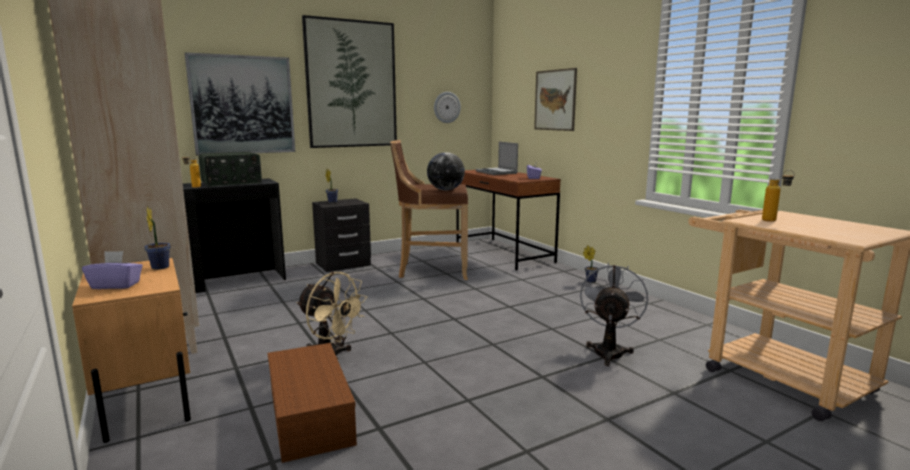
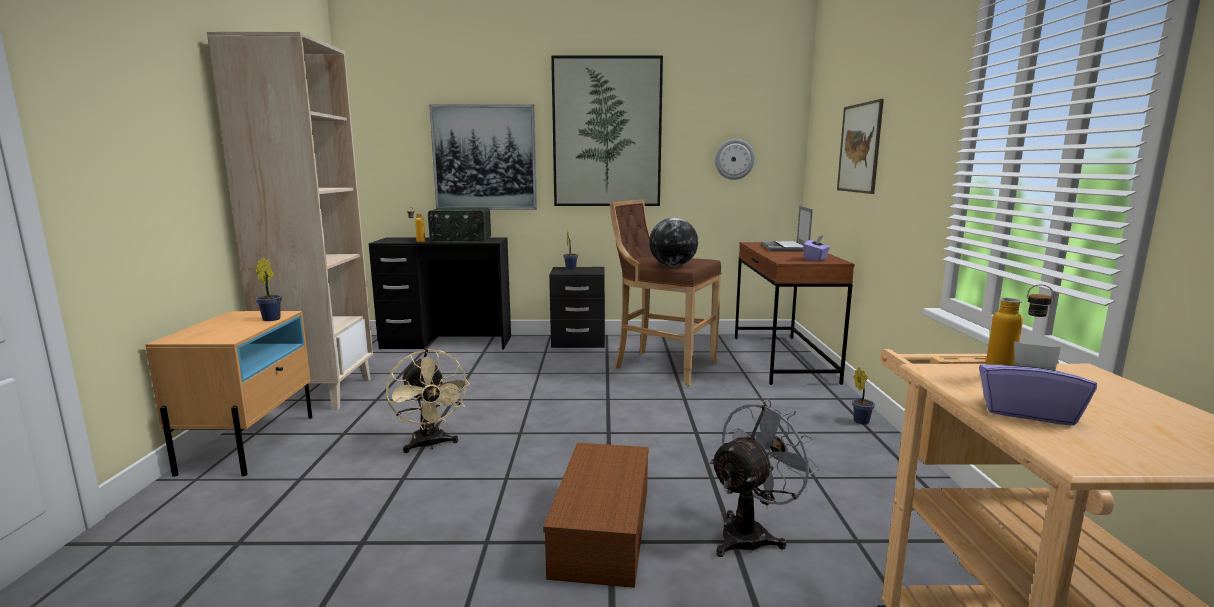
camera: 30 degrees right, 0 degrees up
(116, 285) = (207, 331): purple tissue box -> purple tissue box (1027, 412)
(312, 416) = (329, 506): brown storage box -> brown storage box (604, 531)

